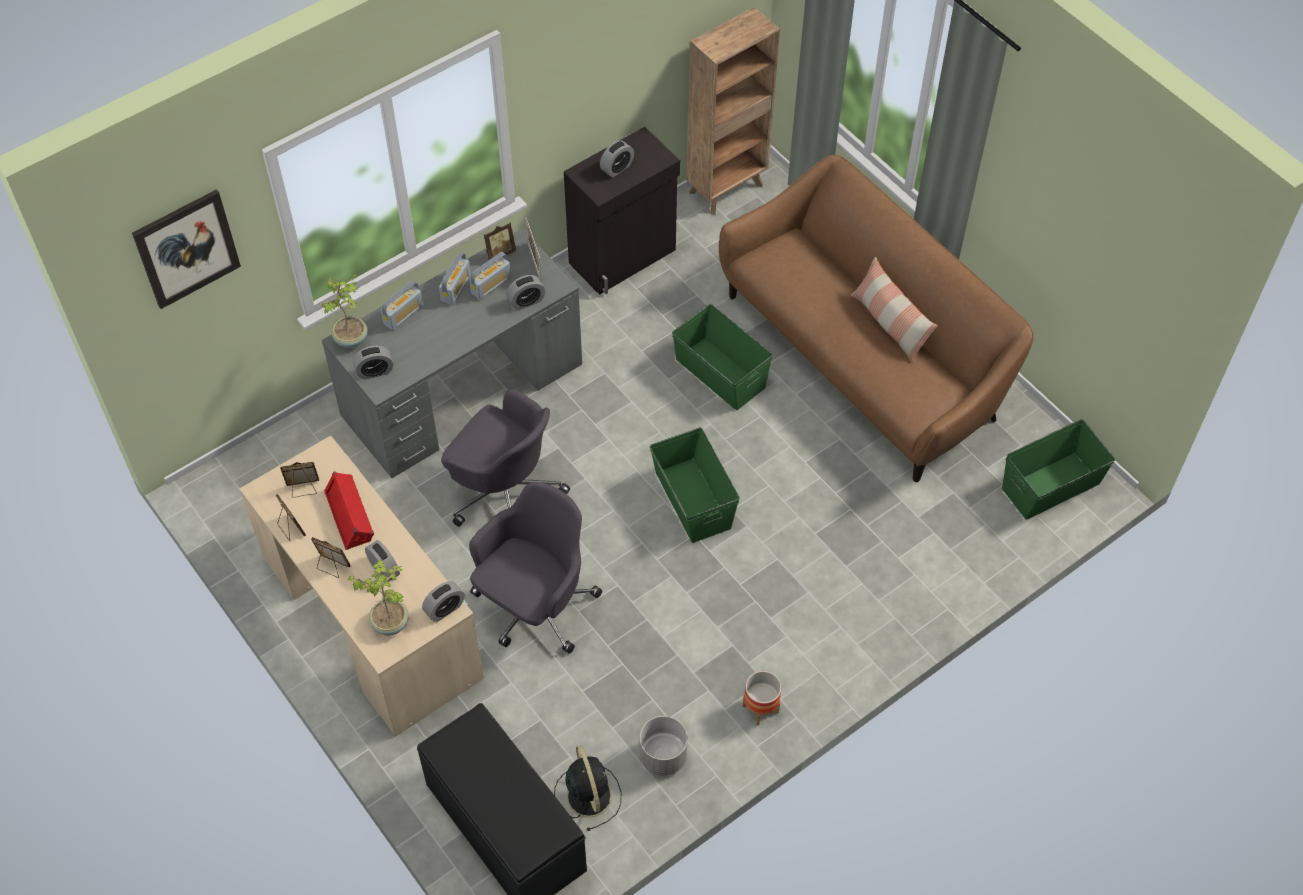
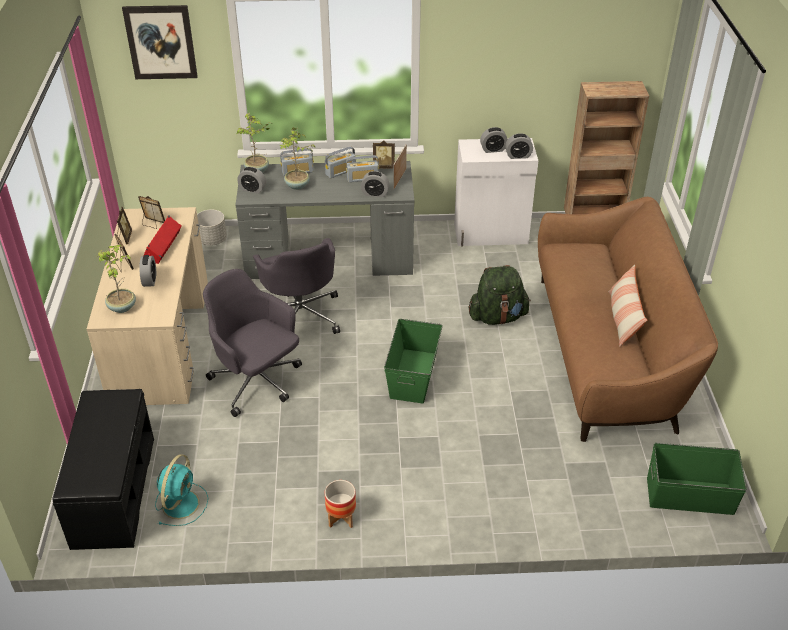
camera: 35 degrees right, 15 degrees down
(424, 337) = (297, 186): none -> potted plant
(445, 609) = (159, 316): alarm clock -> alarm clock (518, 156)
(535, 607) = (257, 382): grey office chair -> grey office chair turned 120 degrees counterclockwise
(588, 794) = (181, 503): black fan -> turquoise fan
(624, 257) = (491, 234): black cabinet -> white cabinet
(662, 756) = (249, 509): grey planter -> grey planter (212, 240)
(720, 372) = (497, 317): green storage box -> green backpack

